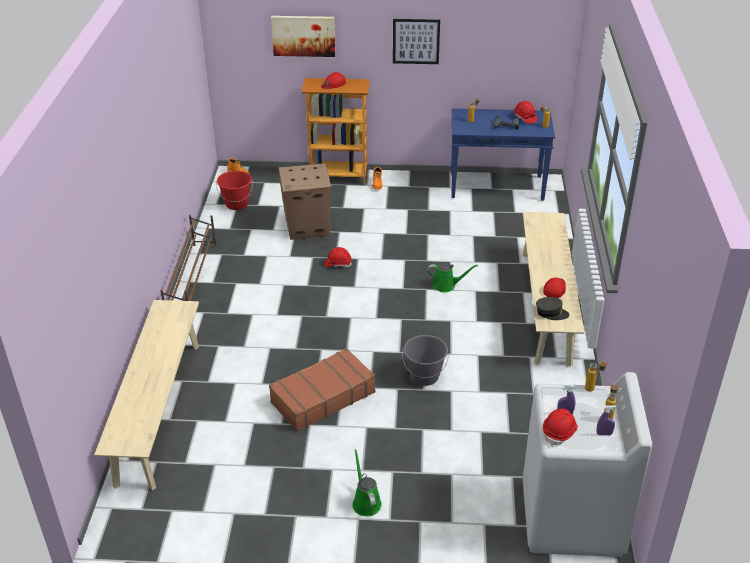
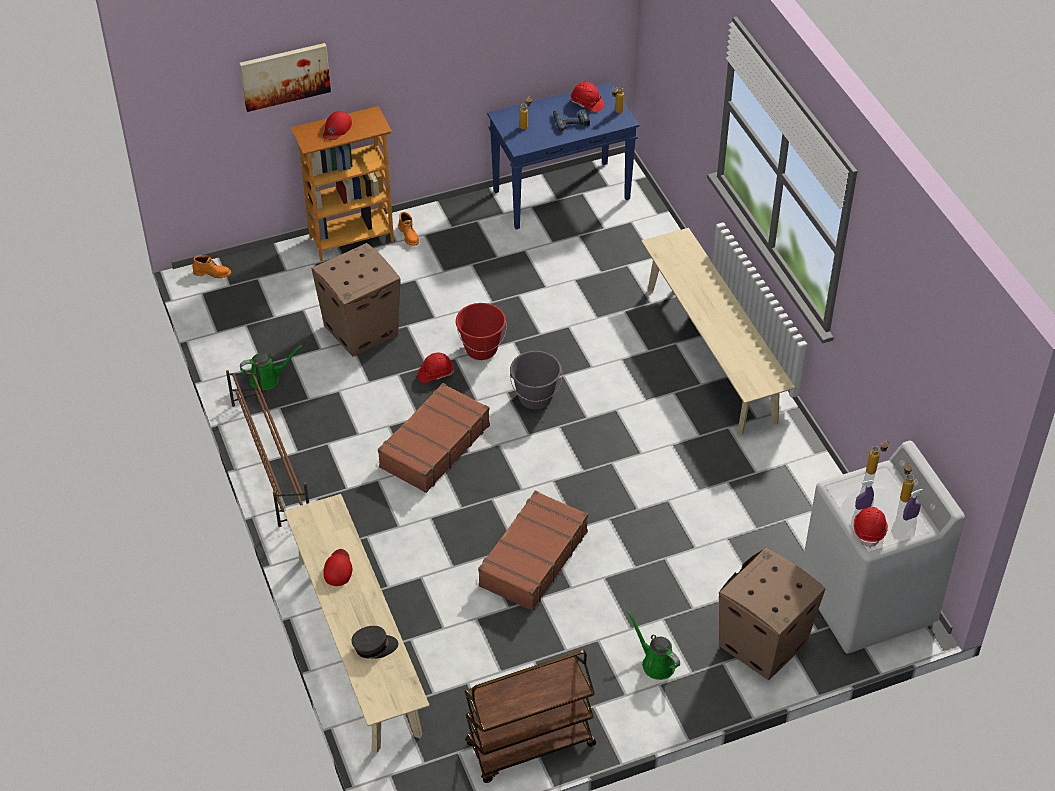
camera: 25 degrees left, 10 degrees up
(227, 526) = (529, 746): none -> brown cart
(237, 204) = (245, 324): red bucket -> red bucket (481, 349)
(304, 305) = (434, 446): none -> brown suitcase
(416, 41) = (434, 45): picture -> none
(424, 376) = (629, 492): grey bucket -> grey bucket (535, 398)
(446, 285) = (583, 362): green watering can -> green watering can (268, 379)
(461, 519) = (762, 645): none -> cardboard box
(551, 313) = (748, 374): grey cap -> grey cap (374, 646)
(555, 289) = (735, 340): red cap -> red cap (338, 568)

